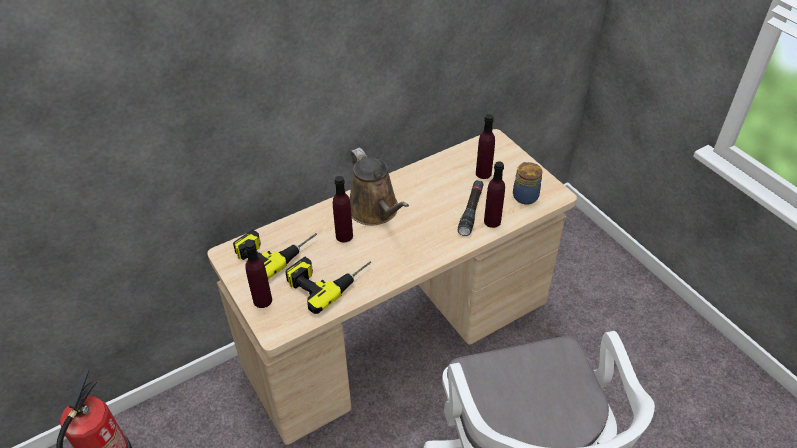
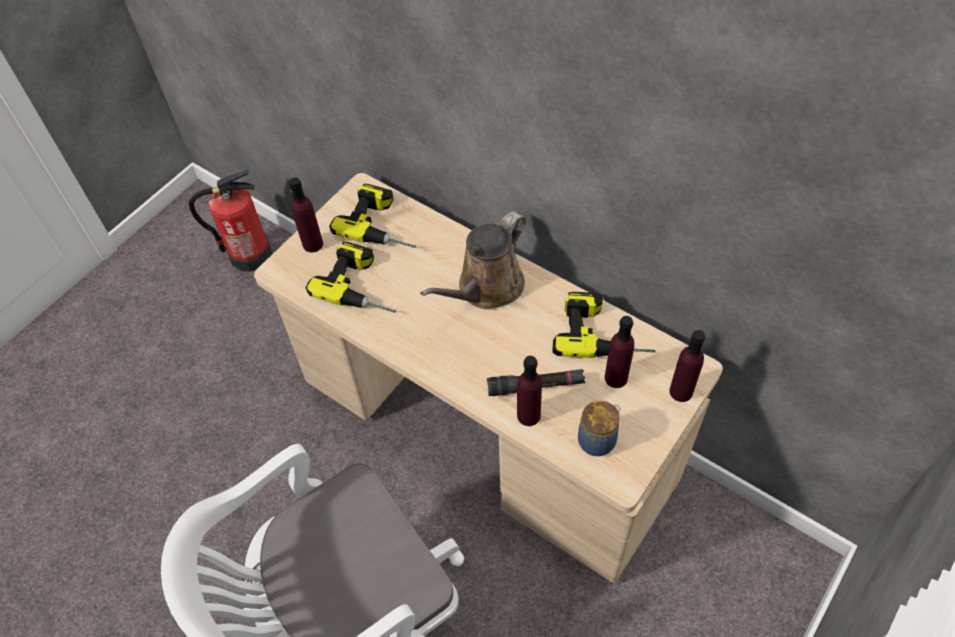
camera: 70 degrees right, 10 degrees up
(344, 236) = (432, 274): purple bottle -> purple bottle (681, 391)
(445, 167) = (603, 332): none -> power drill

